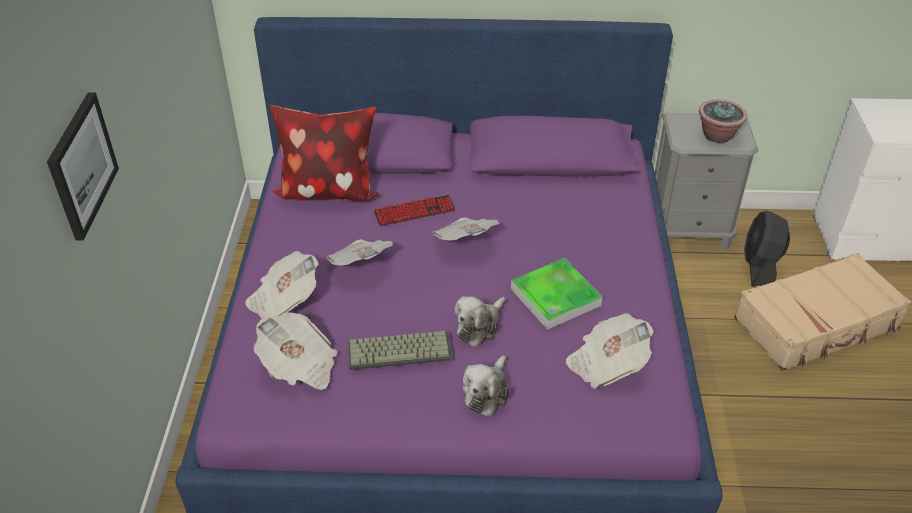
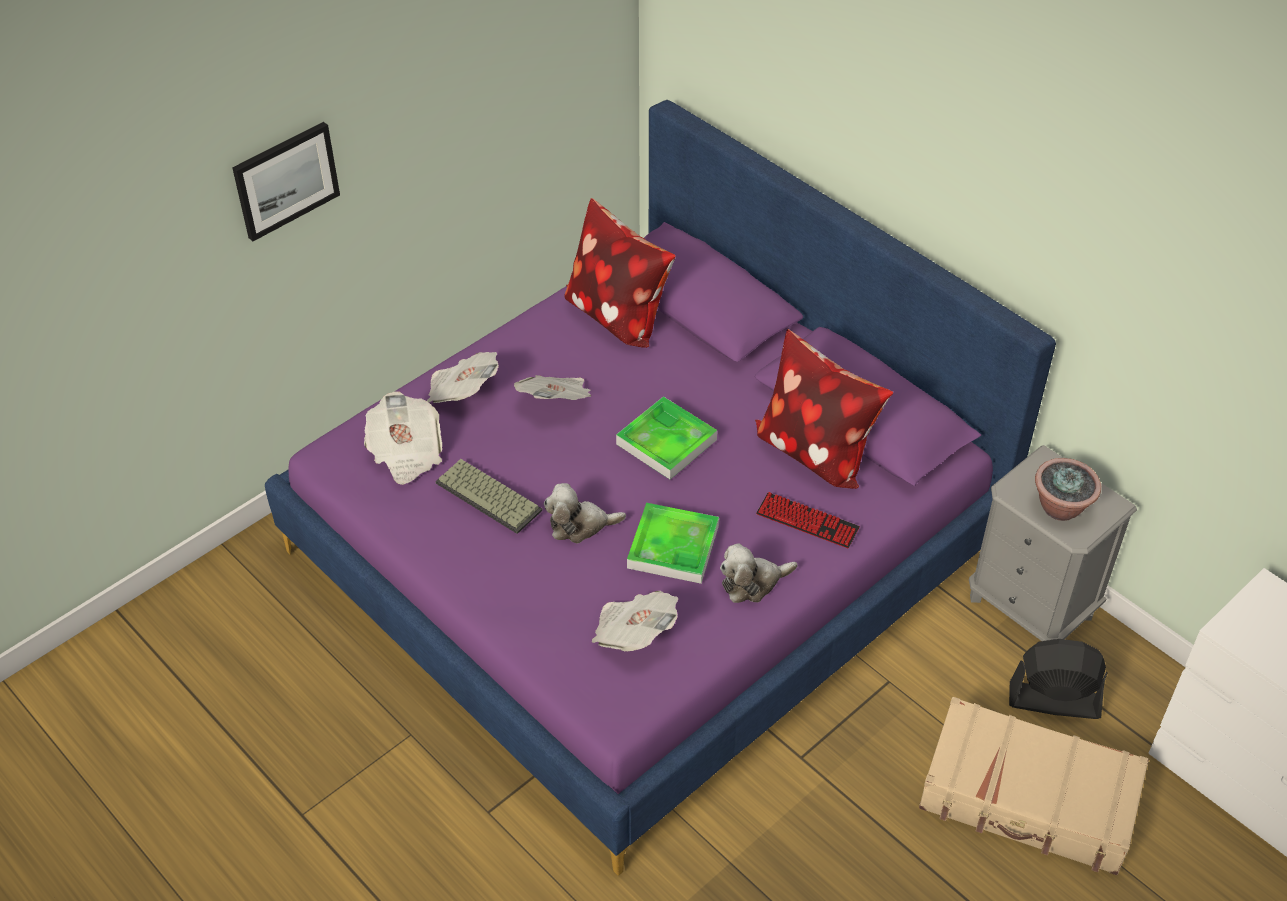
camera: 45 degrees right, 5 degrees up
(414, 212) = (663, 384): keyboard -> keyboard (807, 521)
(465, 241) = (666, 442): newspaper -> tray
(487, 392) = (513, 580): plush toy -> plush toy (753, 583)
(553, 191) = (815, 450): none -> pillow
(760, 267) = (1054, 700): black fan -> black fan turned 45 degrees clockwise

